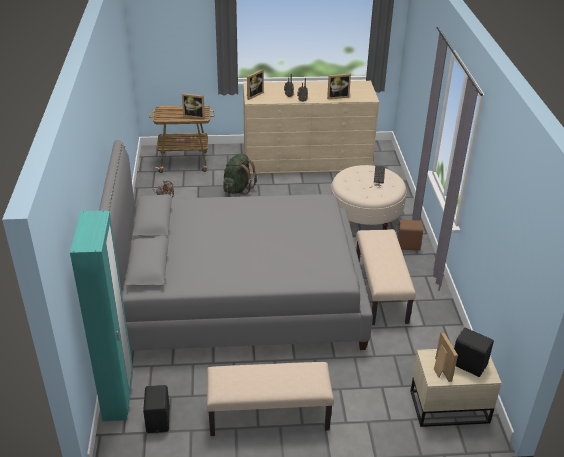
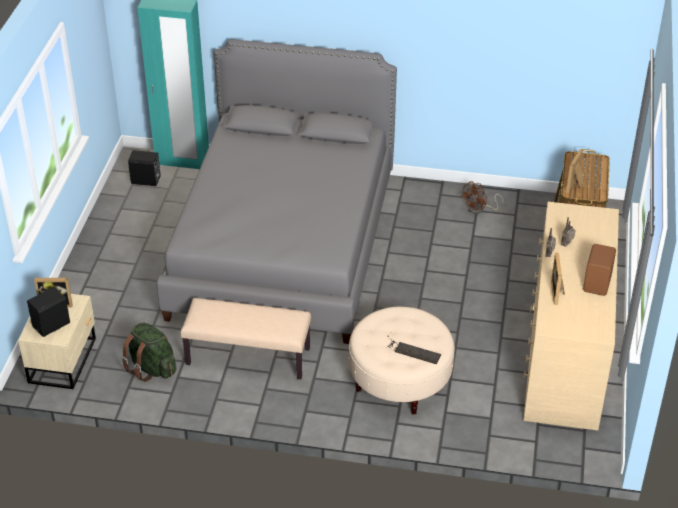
camera: 105 degrees right, 5 degrees up
(238, 188) = (499, 274): green backpack -> green backpack (152, 368)
(253, 95) = (574, 212): picture frame -> none
(268, 416) = (116, 241): beige bench -> none
(407, 245) = (326, 406): brown speaker -> brown speaker (598, 283)

